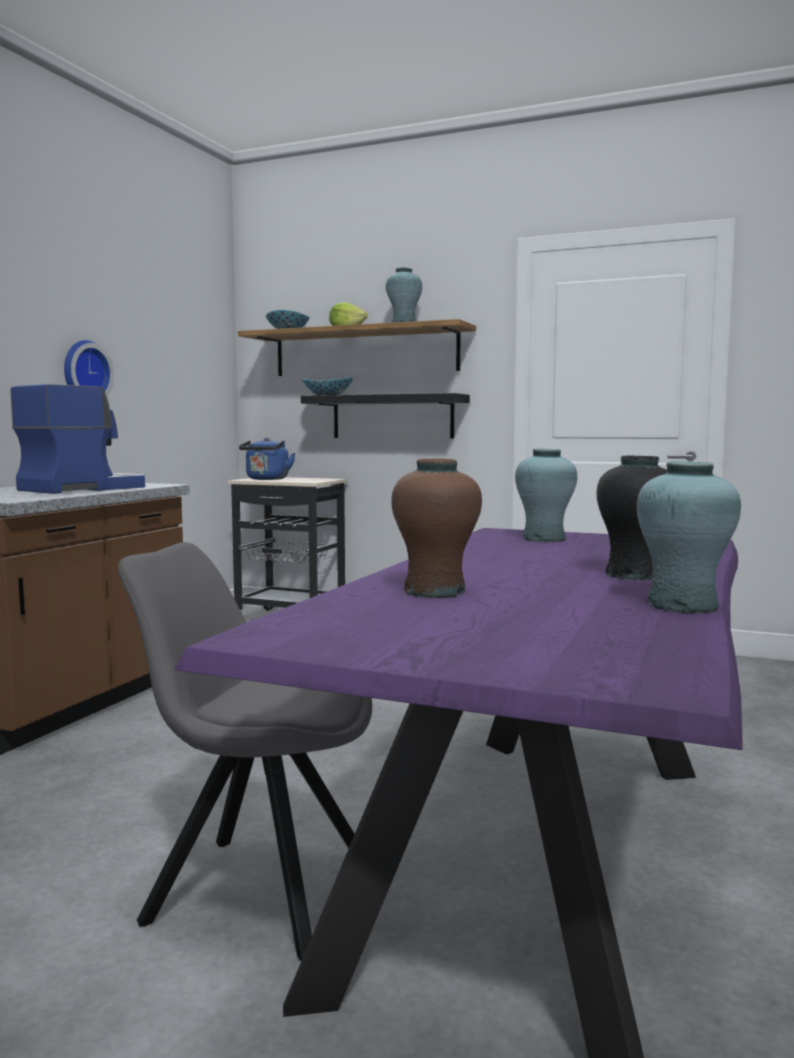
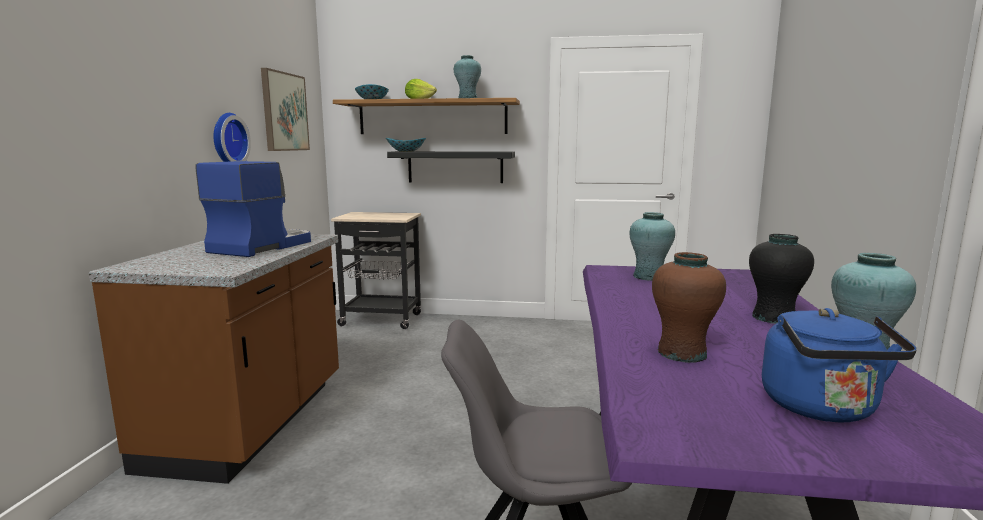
camera: 15 degrees left, 5 degrees up
(173, 345) = (284, 112): none -> picture
(266, 479) = (361, 216): blue kettle -> blue kettle (822, 409)

